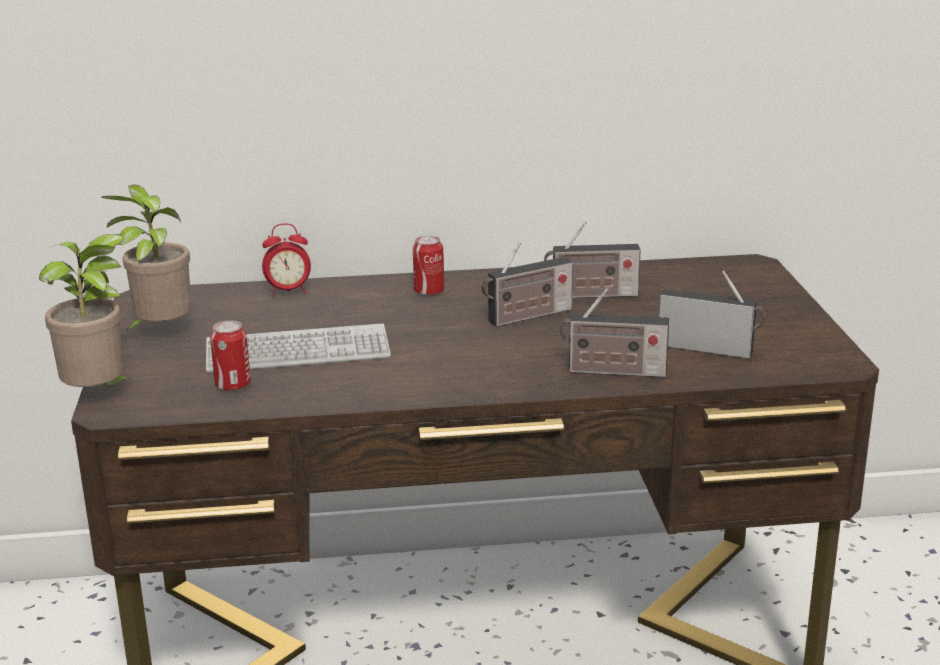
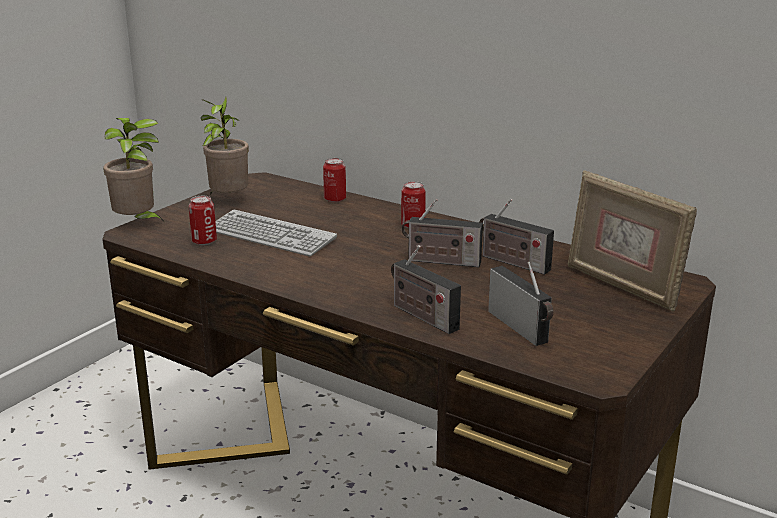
camera: 40 degrees right, 0 degrees up
(288, 291) = (335, 199): alarm clock -> can
(716, 284) = (622, 286): none -> picture frame

